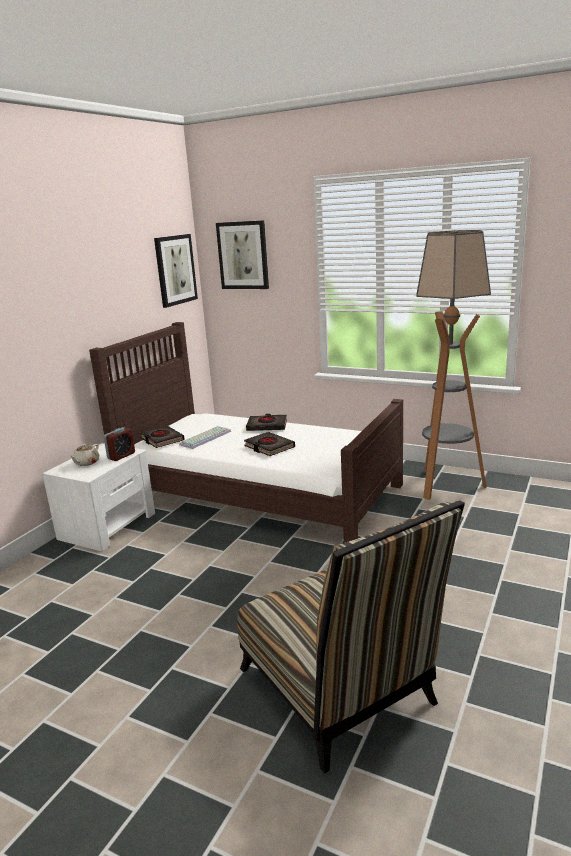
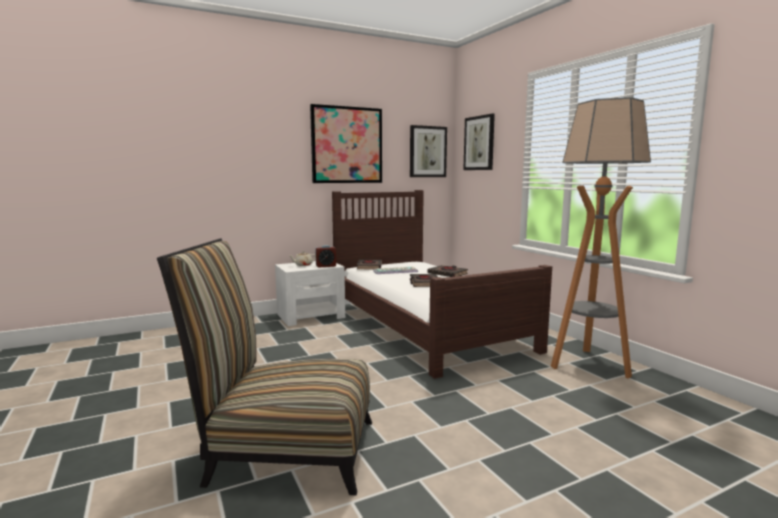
camera: 35 degrees right, 10 degrees down
(93, 279) = (347, 145): none -> picture
(342, 694) = (283, 450): chair -> chair turned 90 degrees clockwise

